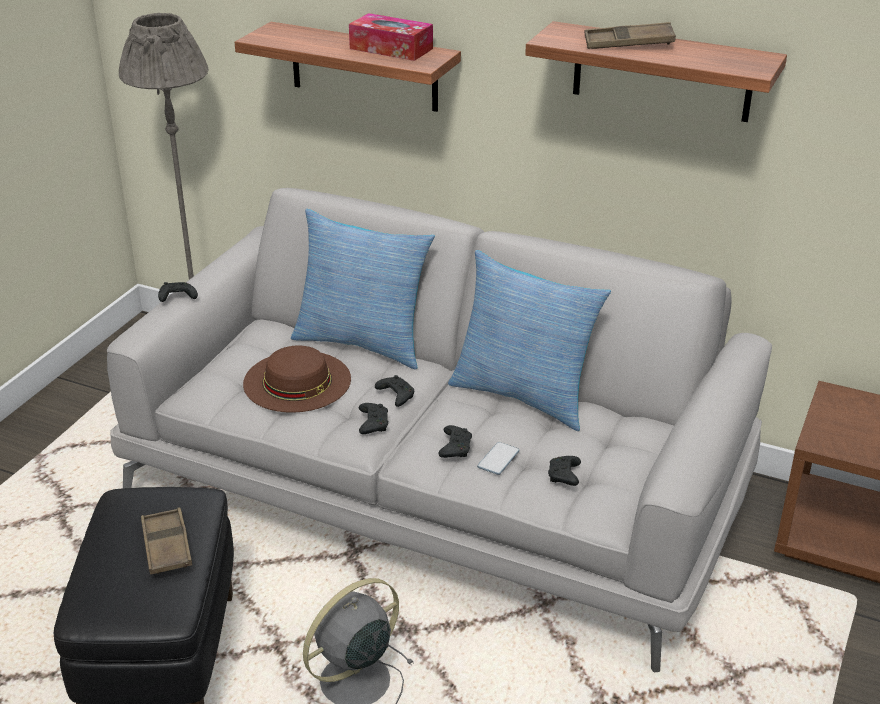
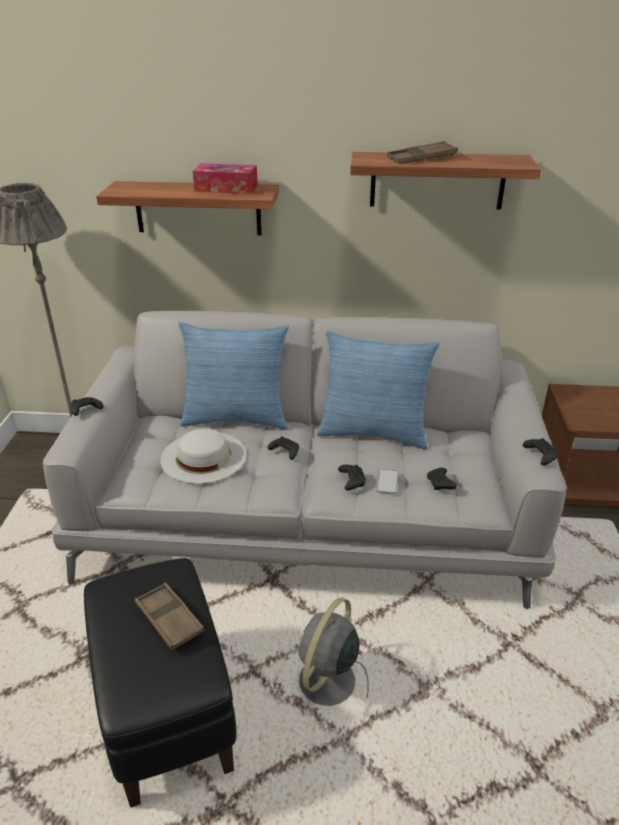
camera: 20 degrees left, 0 degrees up
(297, 381) = (203, 457): brown hat -> white hat
(373, 423) = (280, 476): black game controller -> black game controller (539, 455)

